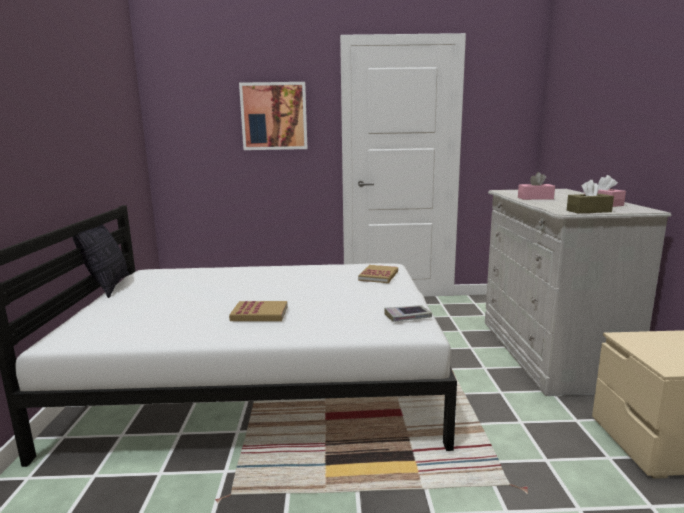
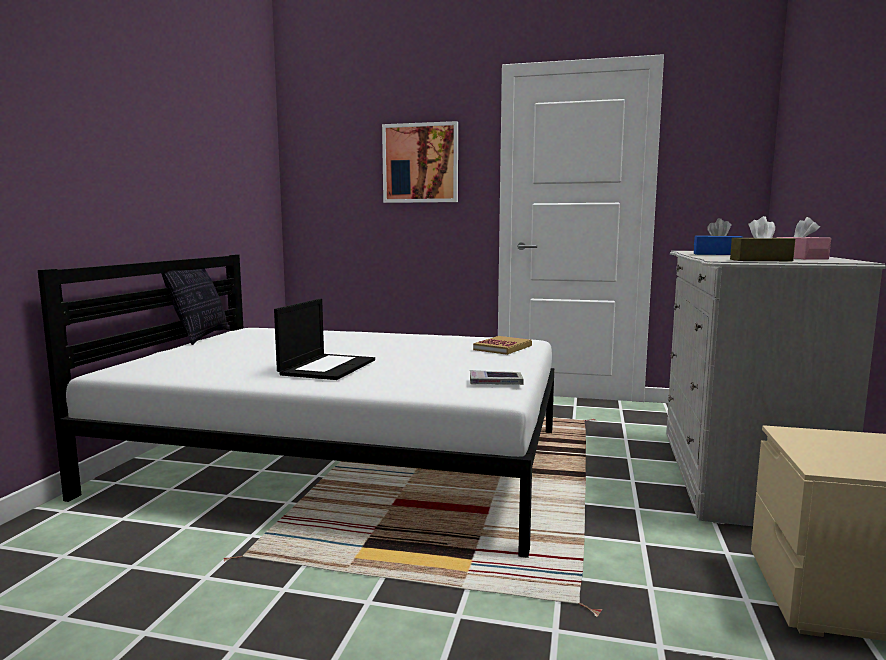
camera: 15 degrees right, 5 degrees down
(259, 314) = (327, 367): book -> laptop
(535, 198) = (716, 254): pink tissue box -> blue tissue box

